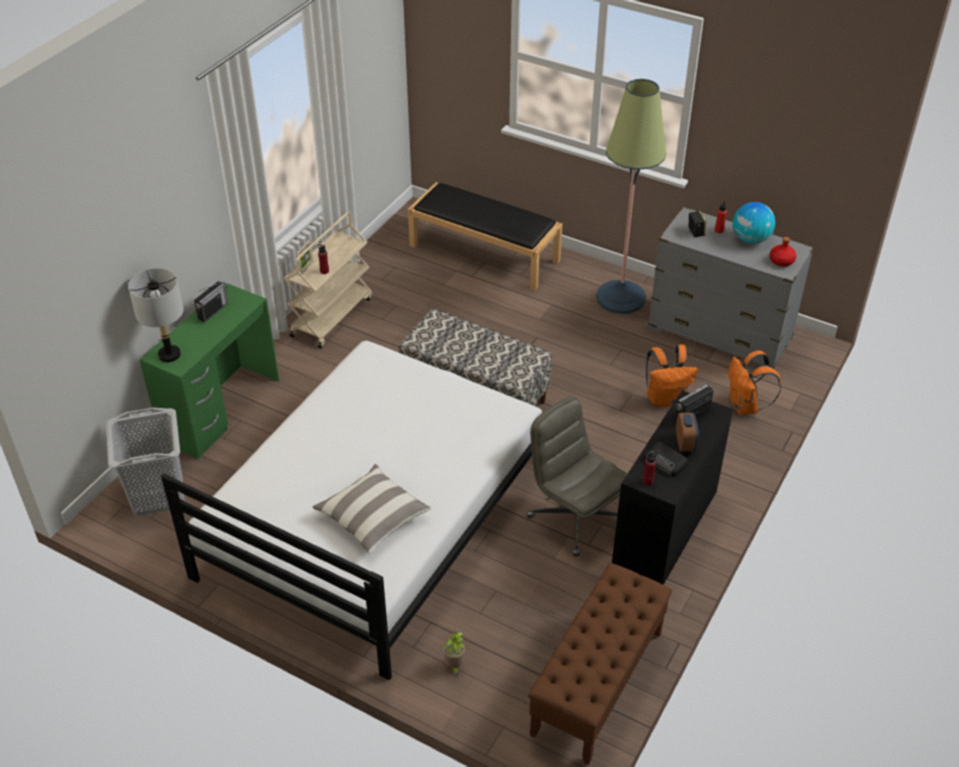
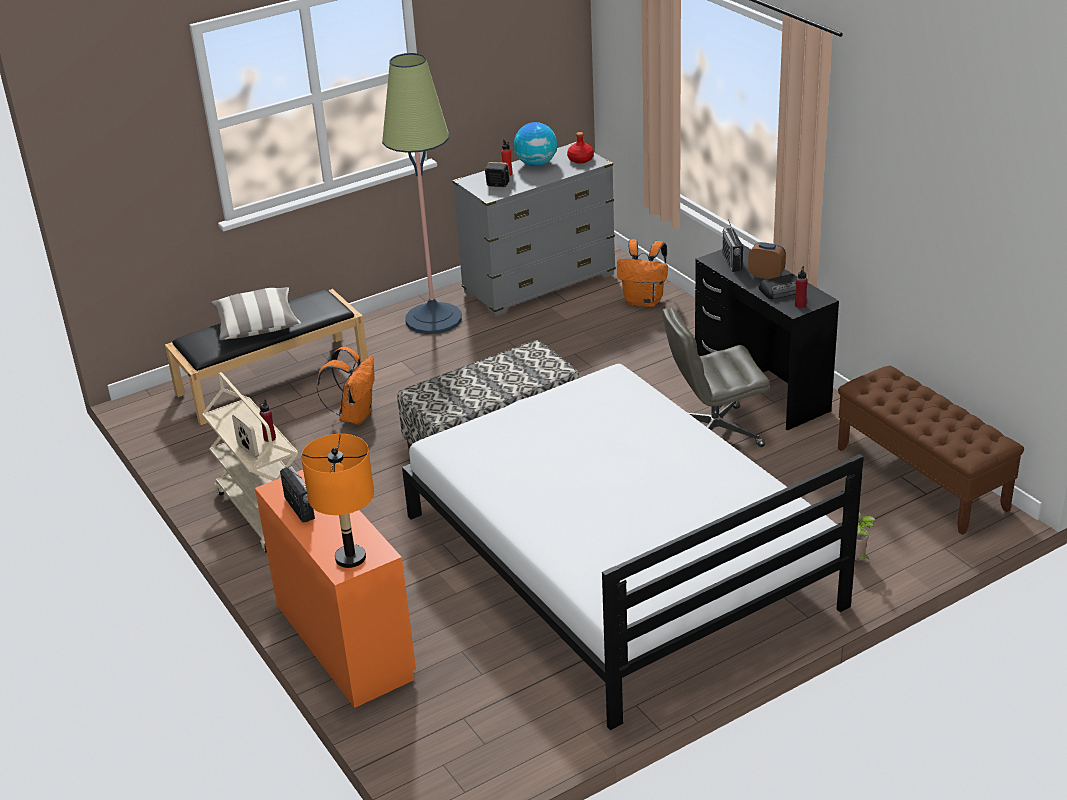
camera: 60 degrees left, 10 degrees down
(158, 493) = (448, 728): grey laundry basket -> none
(169, 354) = (350, 558): grey table lamp -> orange table lamp
(221, 410) = (343, 641): green desk -> orange desk
(373, 518) = (699, 499): pillow -> pillow (257, 326)
(665, 398) = (598, 338): orange backpack -> orange backpack (355, 415)

